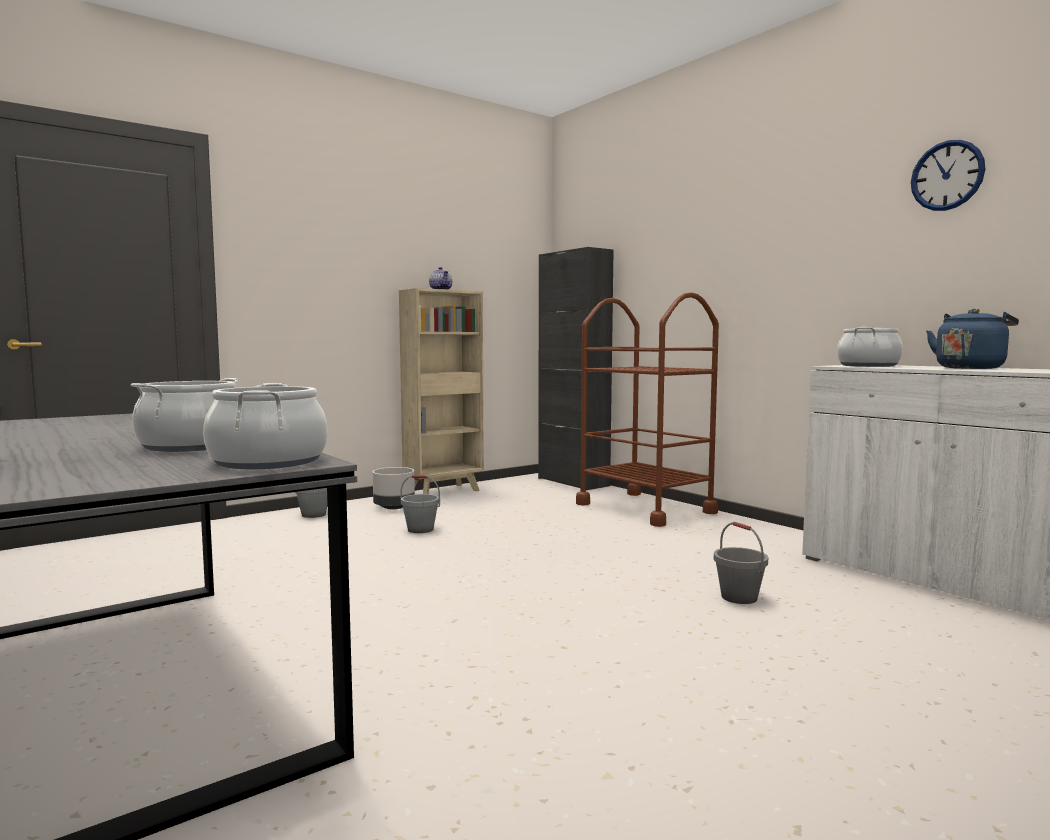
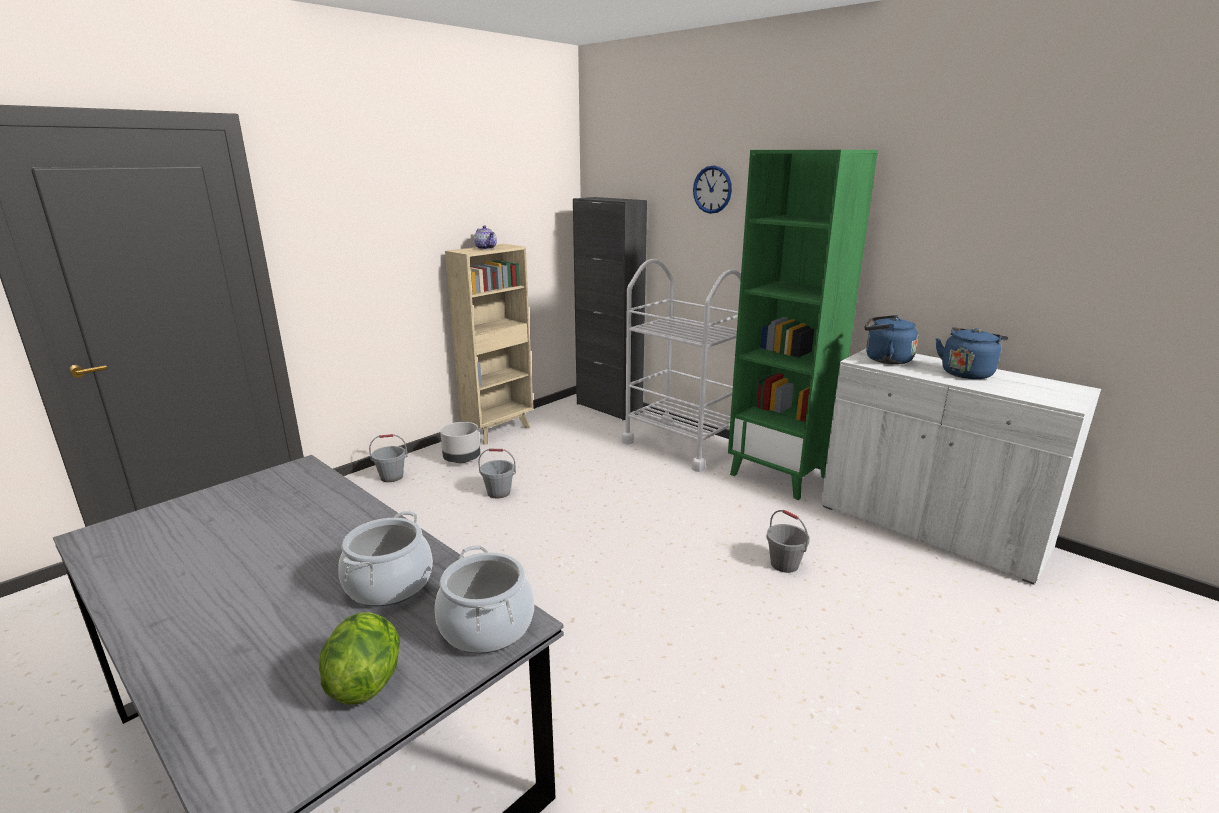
camera: 10 degrees left, 15 degrees up
(100, 474) = (365, 681): none -> lettuce
(645, 508) = (681, 445): brown cart -> white cart
(758, 534) = (780, 476): none -> green bookcase
(868, 365) = (884, 360): cooking pot -> blue kettle
(947, 175) = (964, 196): wall clock -> wall clock (712, 189)

